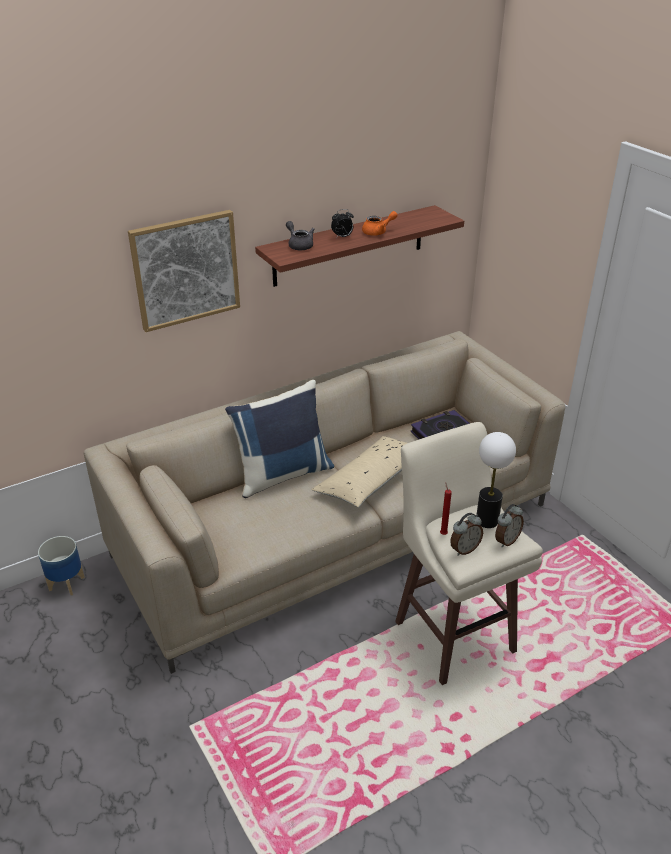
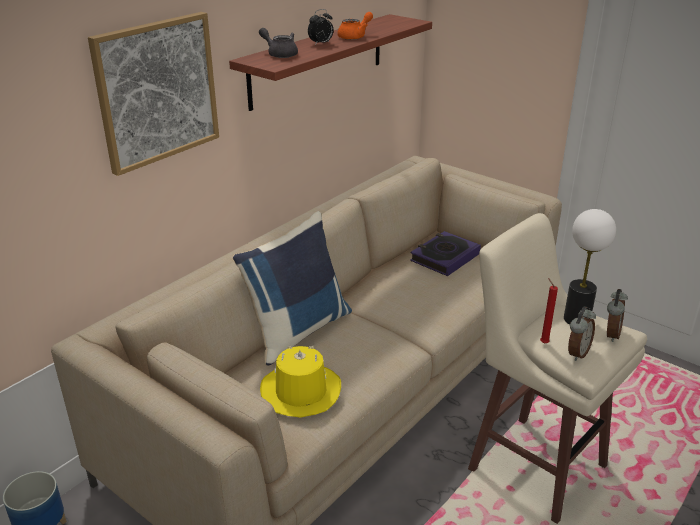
camera: 20 degrees left, 5 degrees down
(256, 525) = (300, 392): none -> yellow hat
(371, 480) = (399, 316): beige pillow -> none

